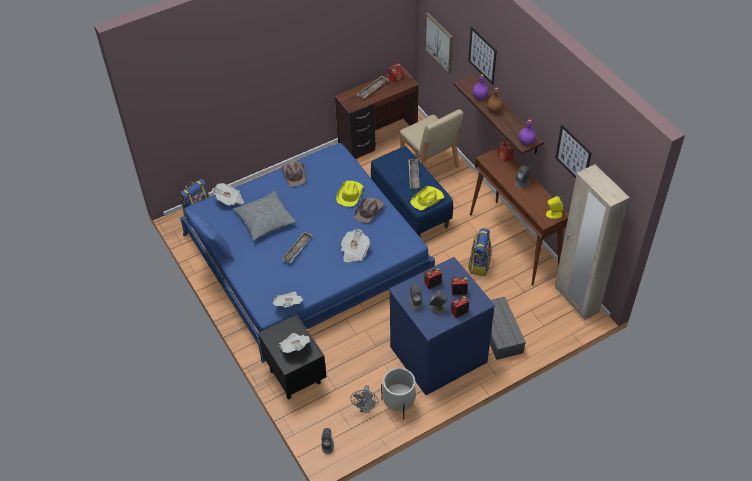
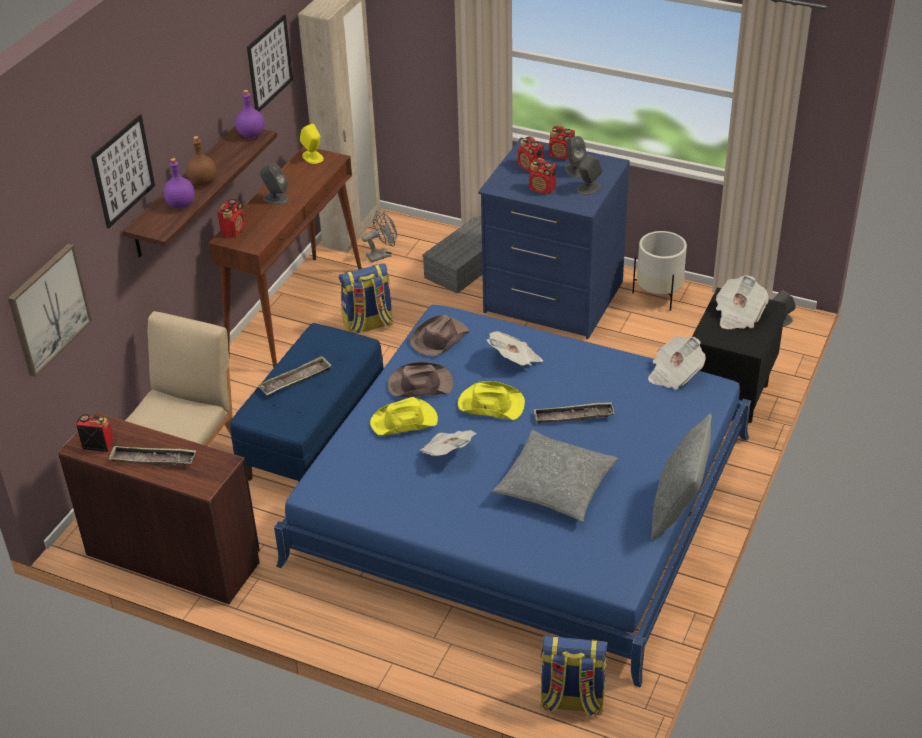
camera: 125 degrees left, 10 degrees down
(213, 249) = (678, 509): blue pillow -> grey pillow
(229, 200) = (560, 554): newspaper -> newspaper (448, 453)
(294, 174) = (419, 511): brown hat -> brown hat (439, 339)
(365, 408) = (696, 317): grey fan -> grey fan (382, 255)
(427, 199) = (336, 344): yellow hat -> yellow hat (490, 404)

